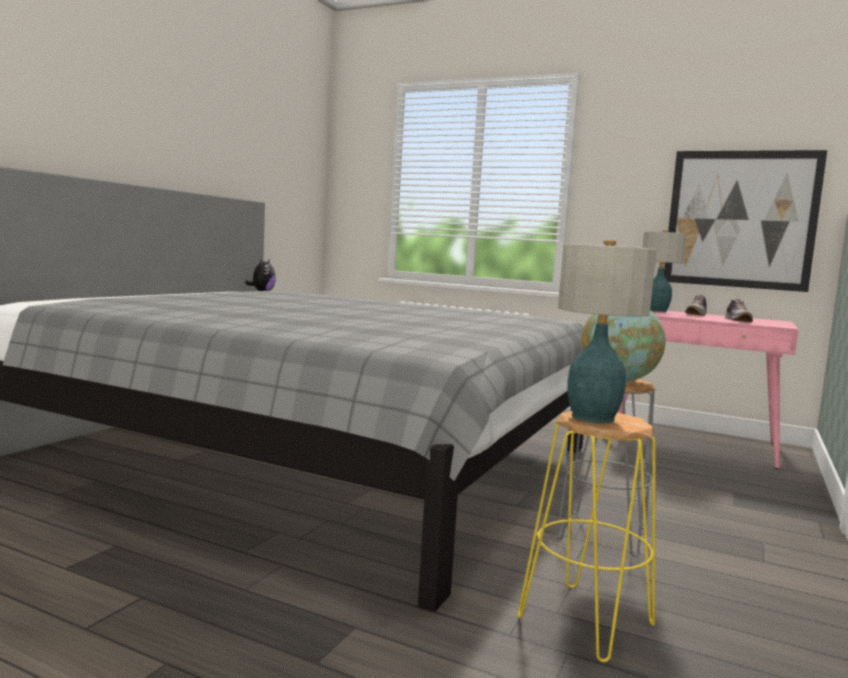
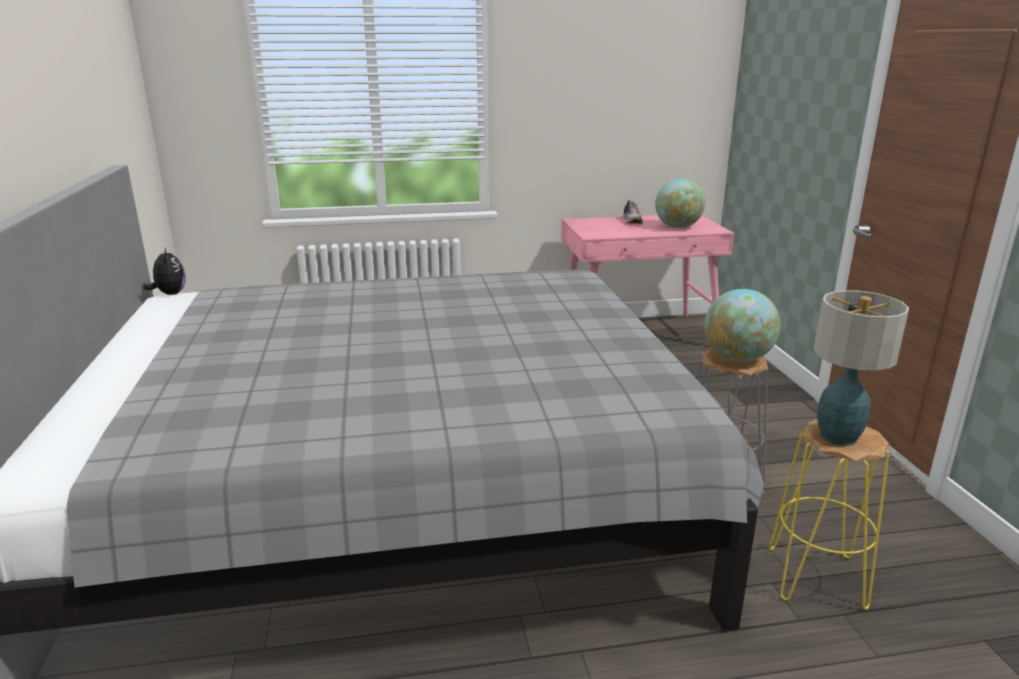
camera: 35 degrees left, 15 degrees up
(656, 311) = (597, 223): table lamp -> none
(738, 320) = (677, 227): shoe -> globe
(740, 219) = (653, 122): picture -> none

